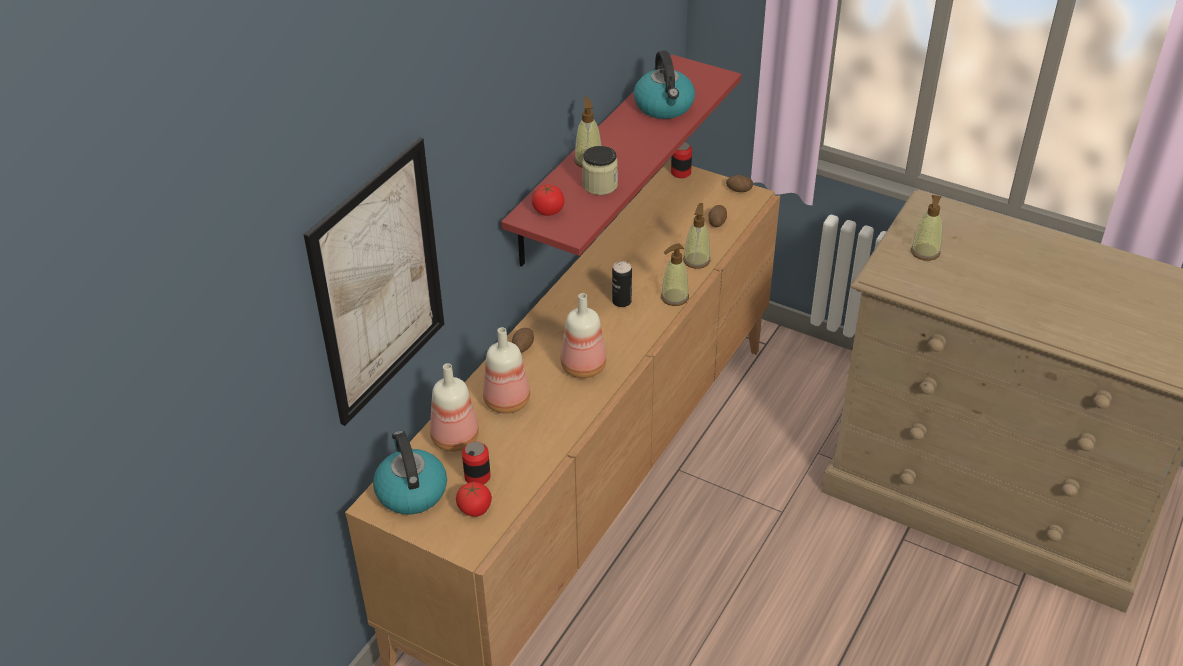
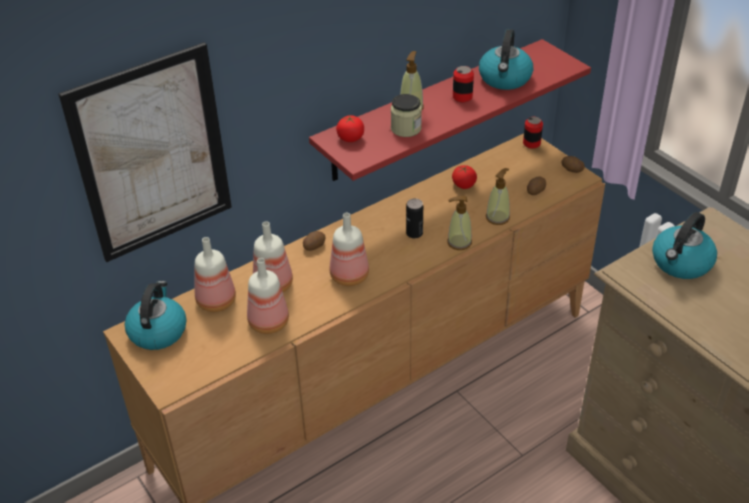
camera: 25 degrees right, 0 degrees up
(474, 508) = (193, 360): tomato -> tomato (464, 185)
(477, 477) = (212, 336): can -> can (462, 97)
(531, 443) = (269, 323): none -> bottle
(925, 252) = (681, 263): soap dispenser -> kettle

